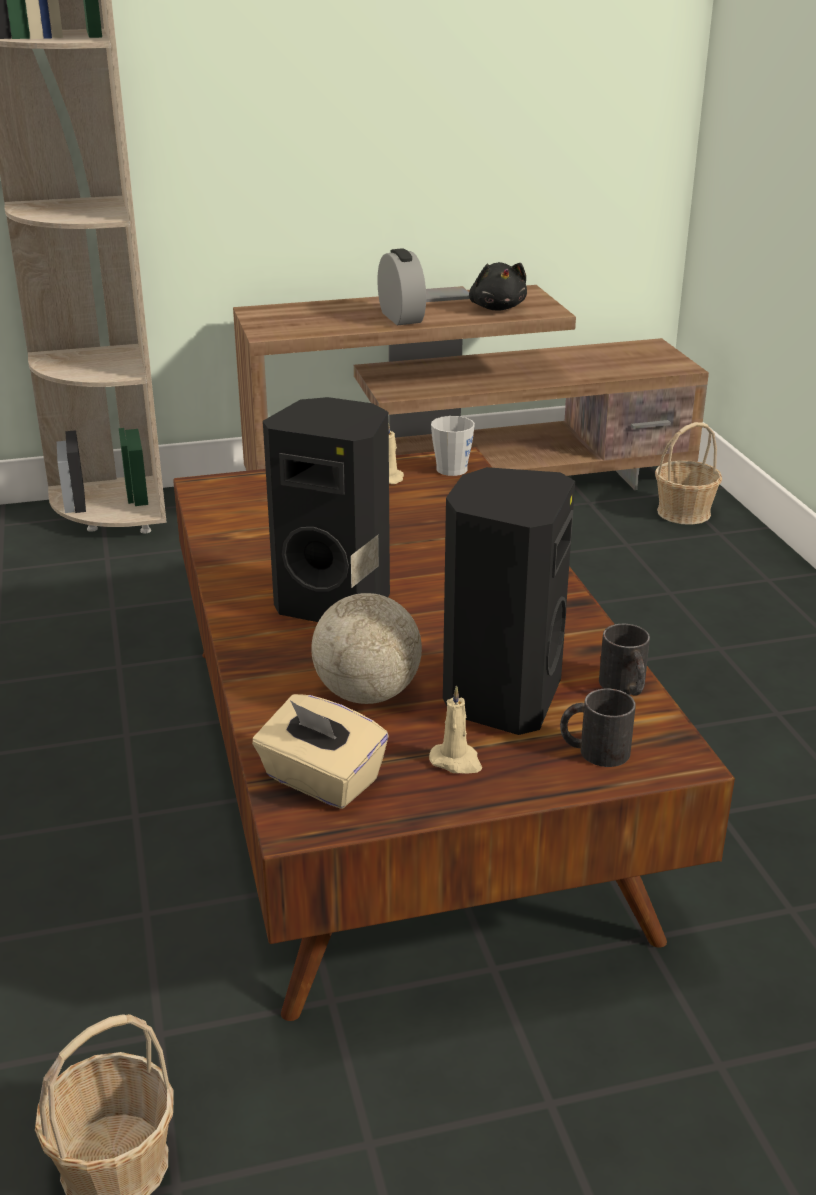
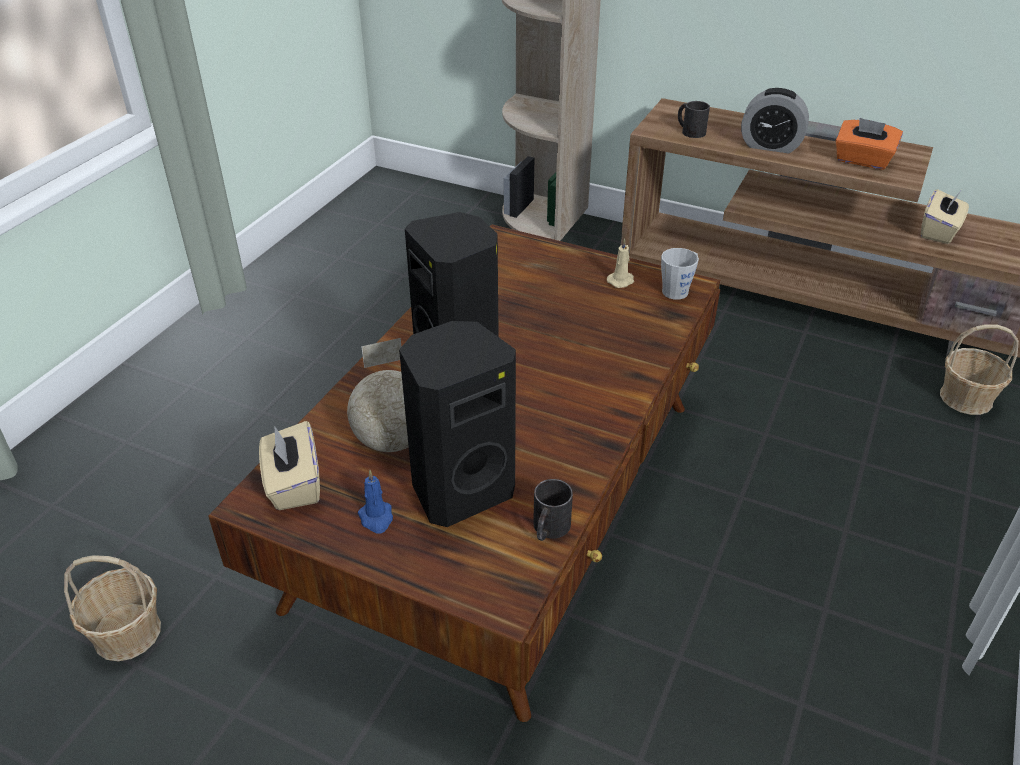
camera: 40 degrees right, 10 degrees up
(401, 317) = (770, 146): alarm clock -> alarm clock turned 90 degrees clockwise
(457, 761) = (376, 518): beige candle -> blue candle
(497, 308) = (862, 161): black plush toy -> orange tissue box
(581, 364) = (939, 231): none -> beige tissue box
(594, 751) = (462, 563): black mug -> black mug (689, 131)

